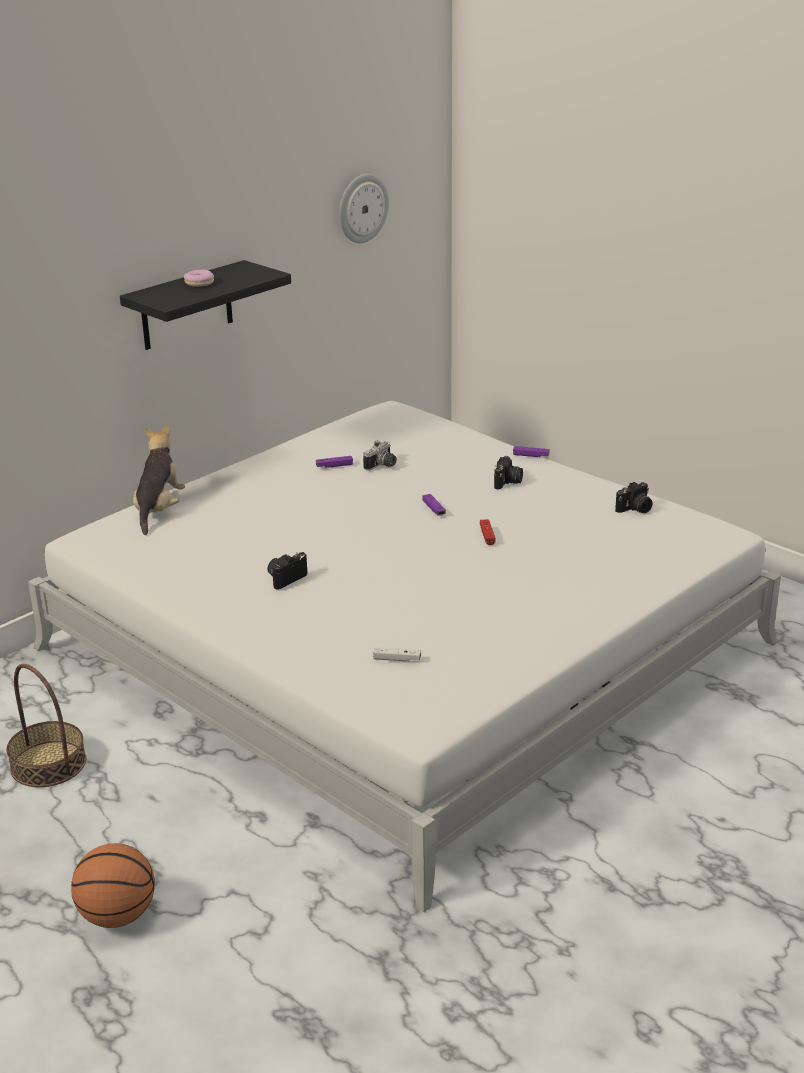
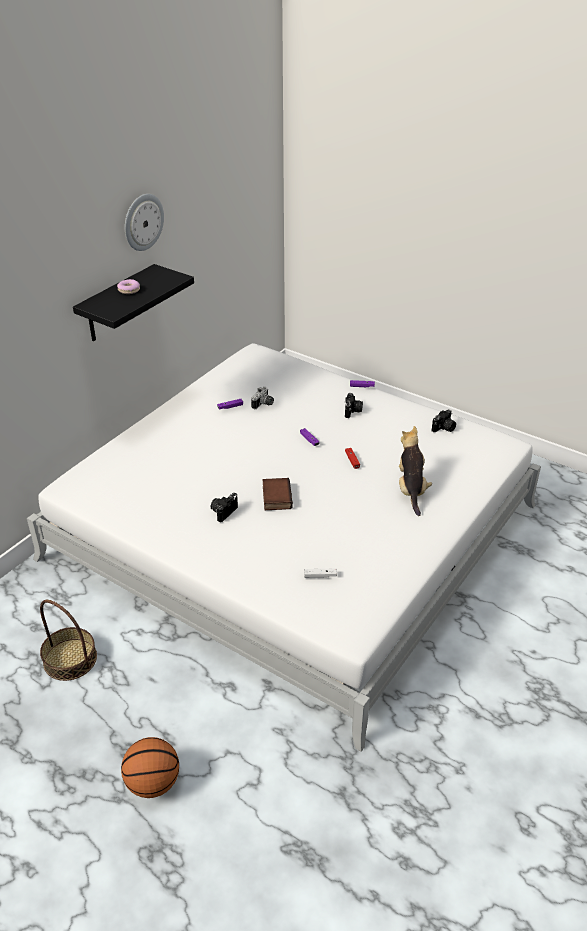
camera: 10 degrees left, 10 degrees up
(159, 510) = (114, 456): plush toy -> plush toy (411, 489)
(362, 208) = (228, 211): wall clock -> wall clock (143, 222)
(363, 567) = (275, 497): none -> book

